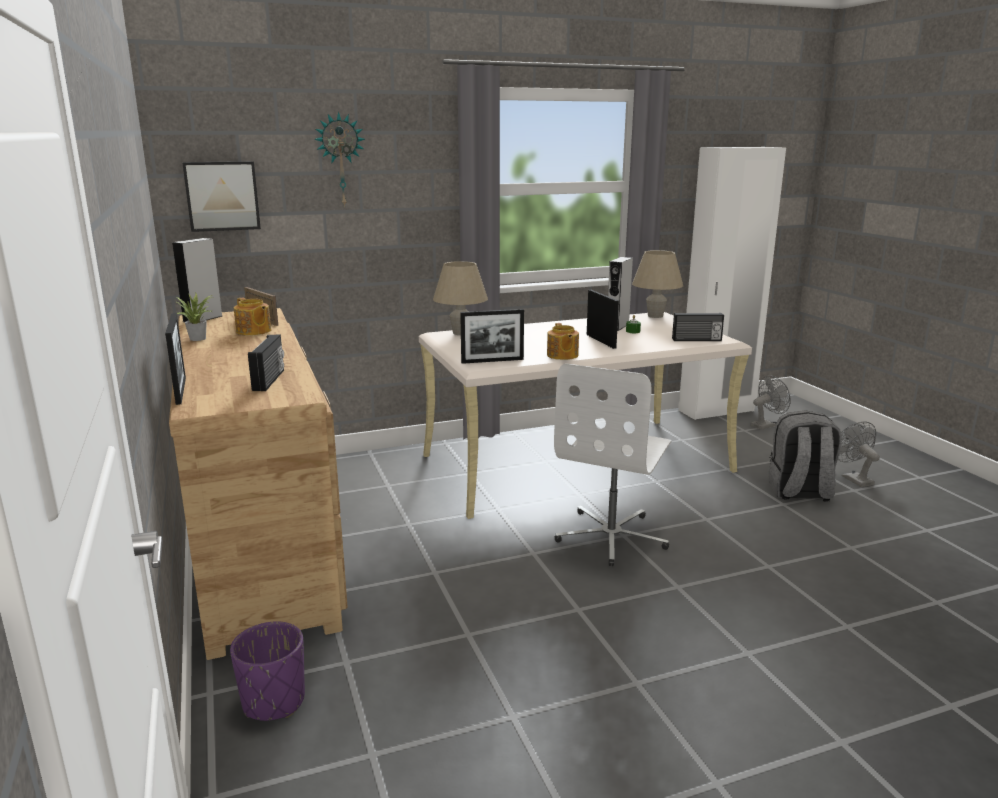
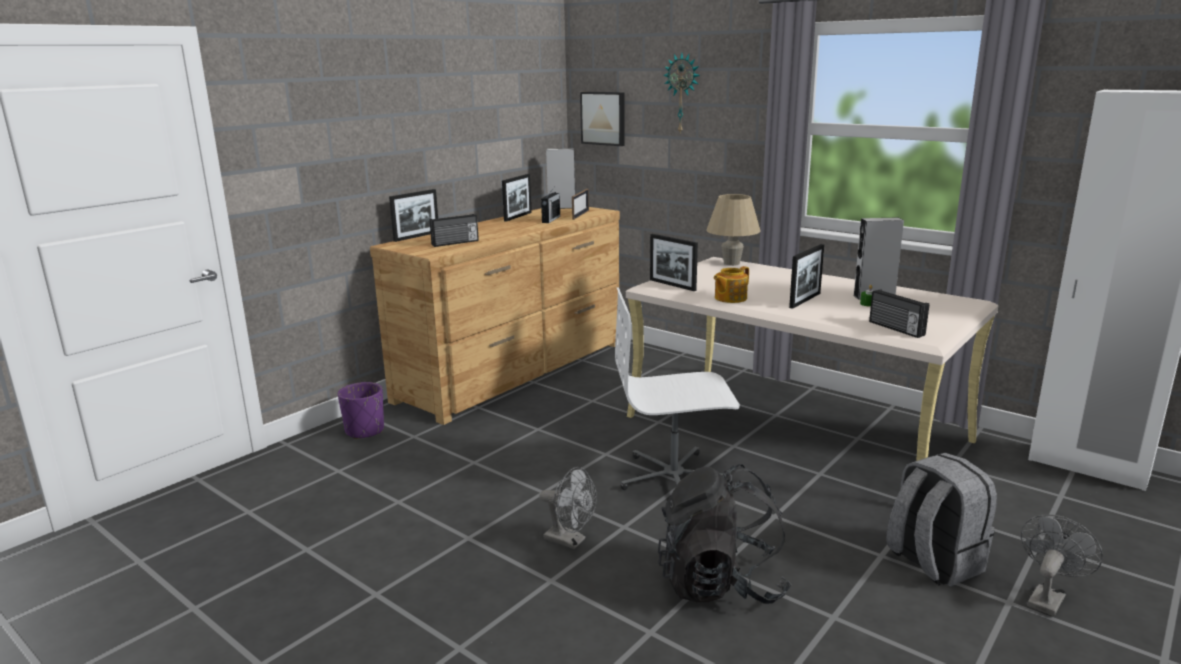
camera: 60 degrees right, 0 degrees up
(200, 338) = (518, 217): potted plant -> picture frame
(253, 331) = (550, 219): teapot -> radio
(655, 316) = (956, 301): beige table lamp -> none
(766, 425) = (1111, 507): grey fan -> grey fan (570, 541)
(792, 573) = (720, 584): none -> black backpack

